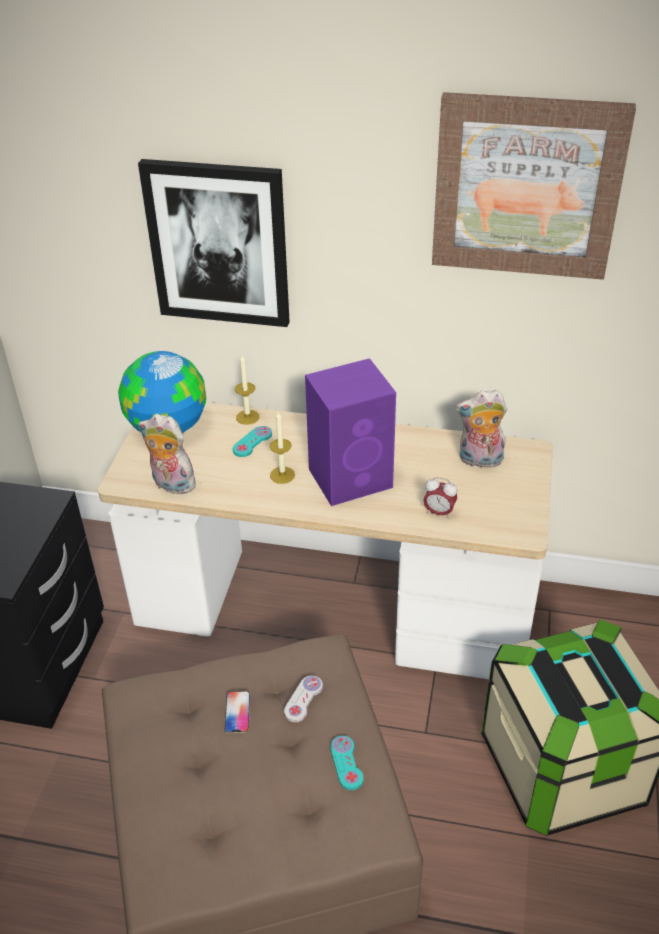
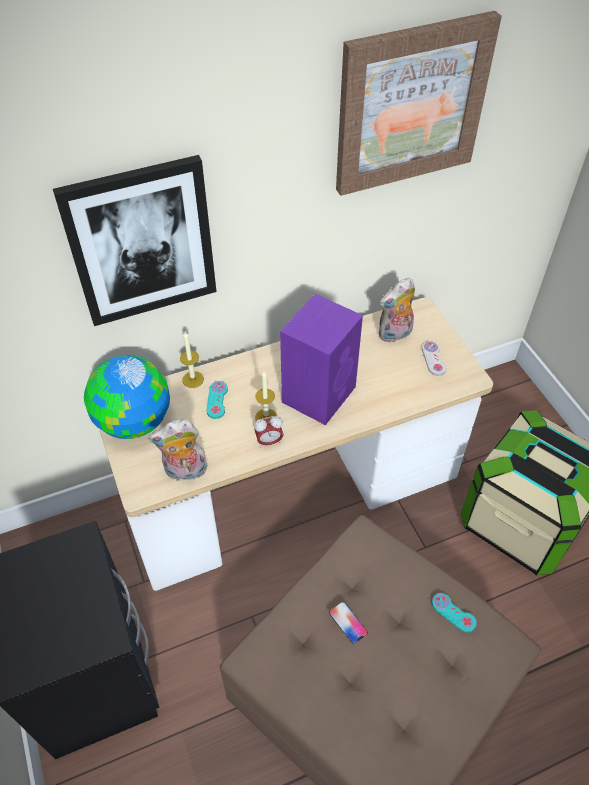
camera: 35 degrees left, 10 degrees up
(303, 699) = (384, 583): white game controller -> white game controller (433, 359)
(439, 512) = (404, 391): alarm clock -> alarm clock (269, 441)

